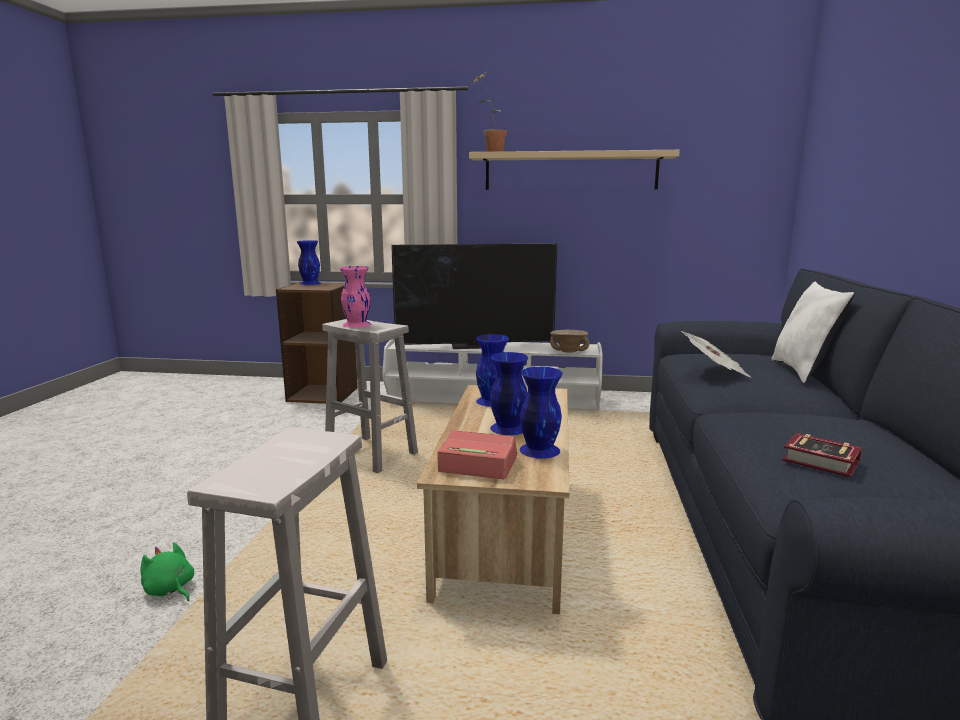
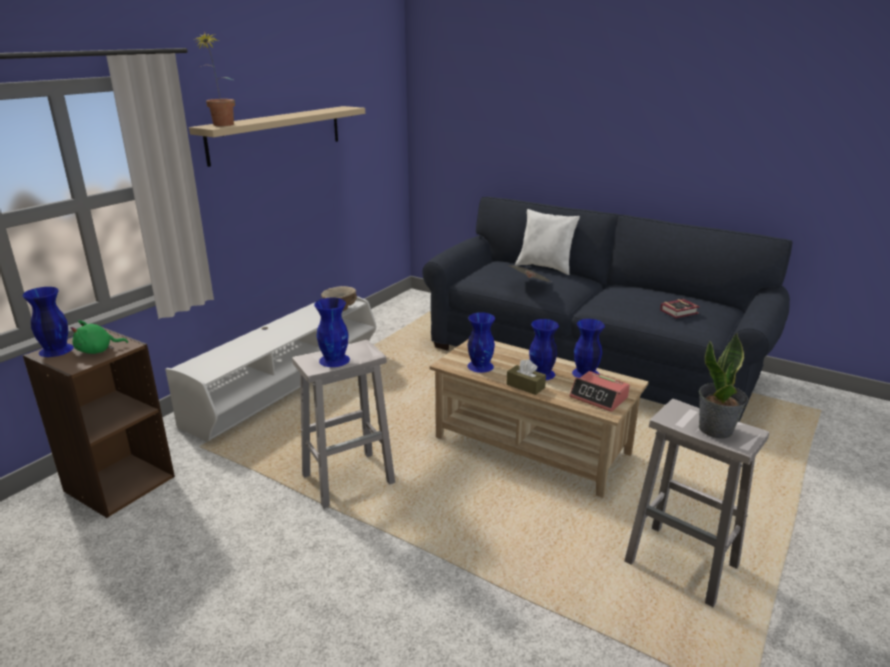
camera: 65 degrees left, 10 degrees up
(170, 590) = (530, 630): green plush toy -> green plush toy (98, 351)
(270, 465) = (716, 429): none -> potted plant
(357, 324) = (335, 360): pink vase -> blue vase
(466, 425) = (525, 386): none -> brown tissue box
(475, 345) = (263, 339): television -> none
(477, 464) = (599, 397): alarm clock -> alarm clock turned 90 degrees counterclockwise

